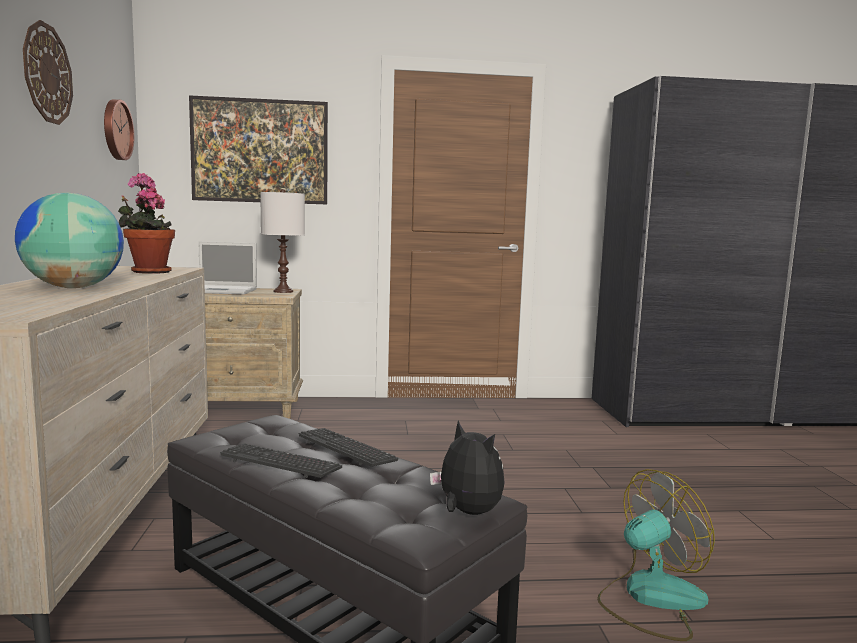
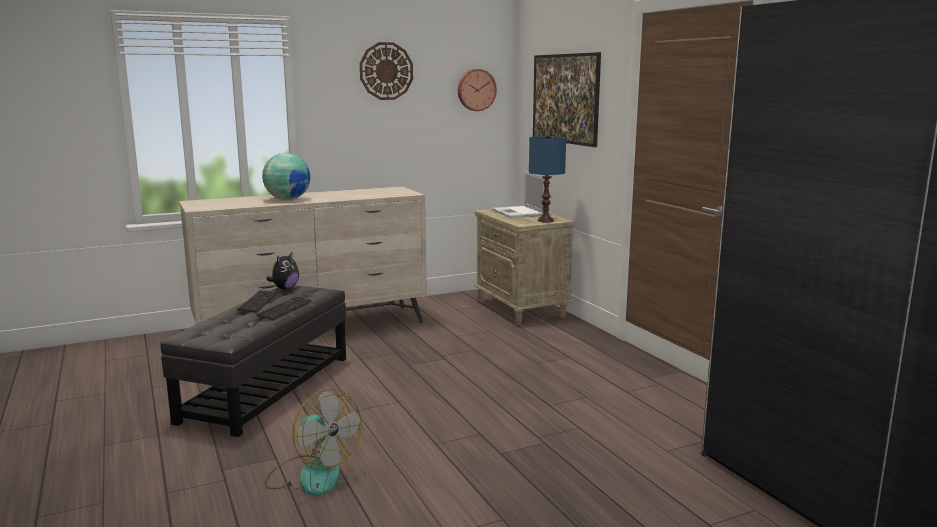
camera: 70 degrees right, 5 degrees up
(148, 272) = (377, 194): potted plant -> none
(283, 291) = (545, 220): white table lamp -> blue table lamp
(467, 512) = (211, 340): plush toy -> plush toy (285, 288)

